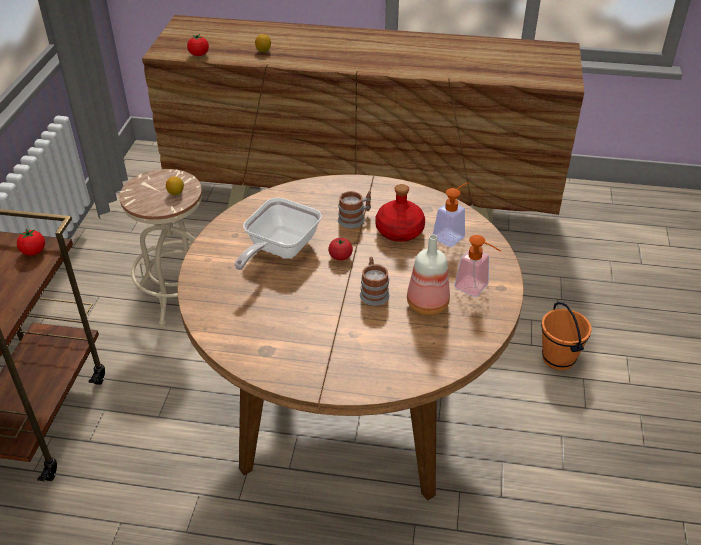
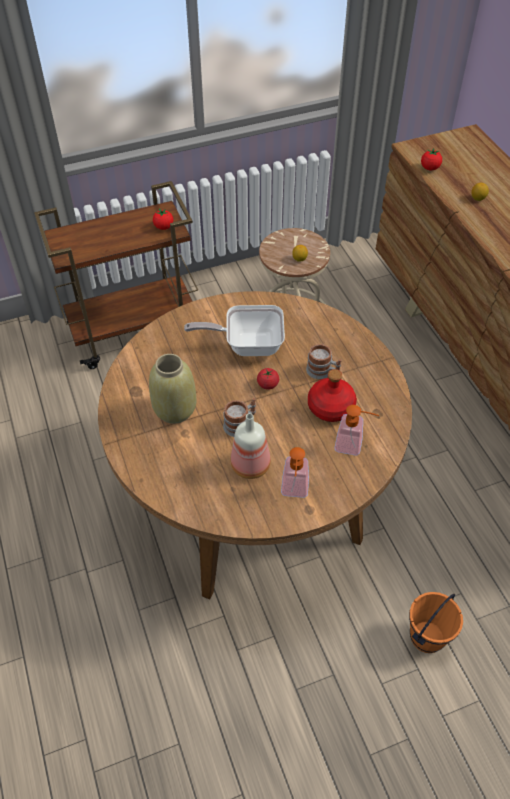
camera: 60 degrees right, 10 degrees up
(317, 329) = (175, 409): none -> beige vase

